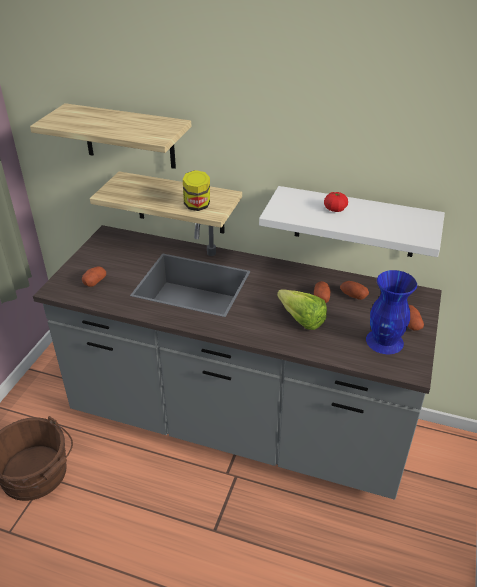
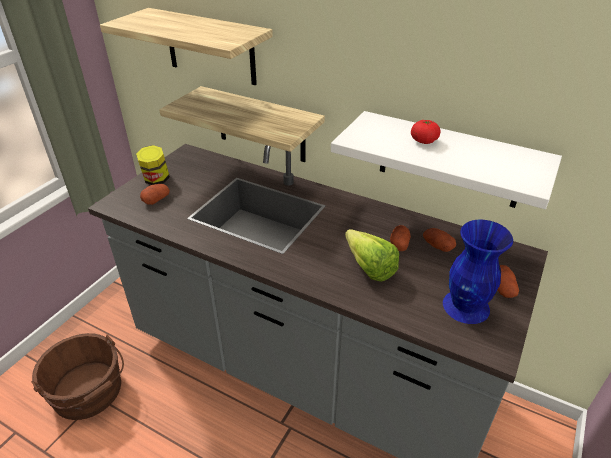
camera: 10 degrees right, 0 degrees up
(197, 206) = (269, 126): jar -> jar (156, 180)

